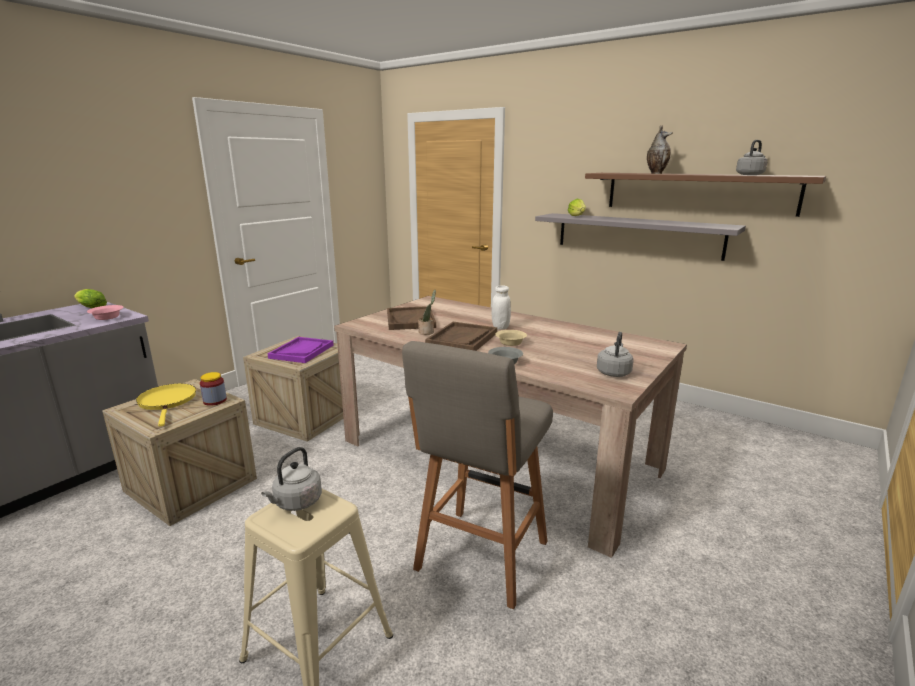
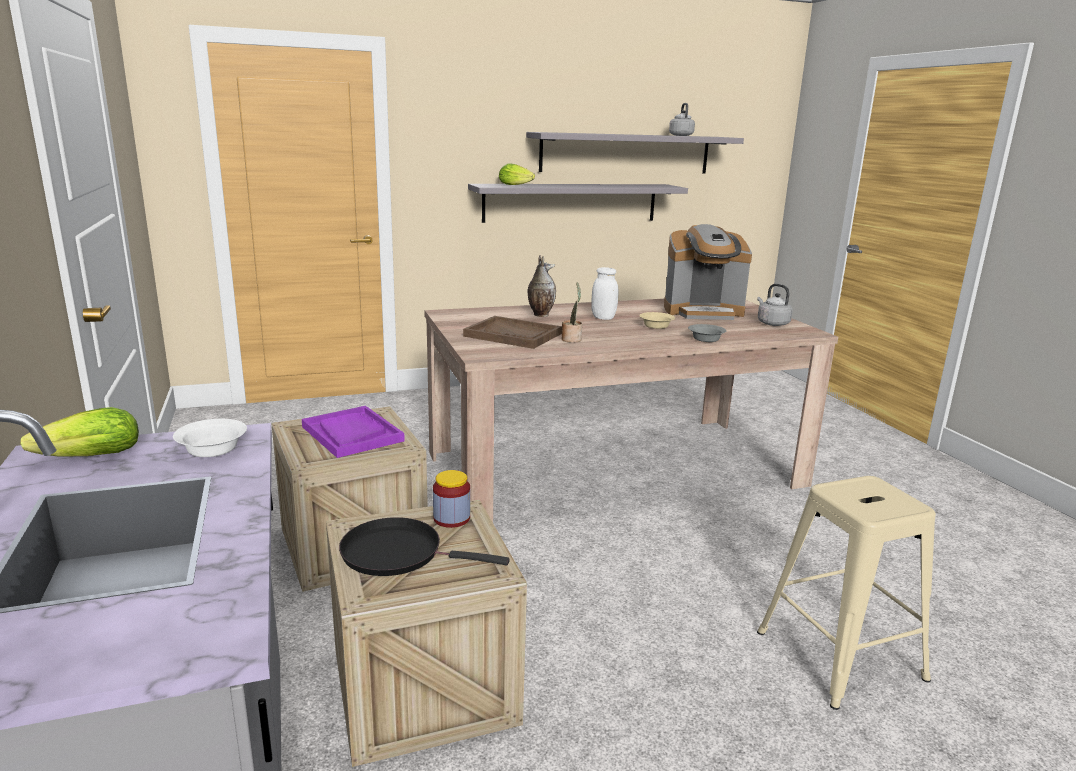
camera: 55 degrees left, 0 degrees up
(107, 317) = (214, 449): pink bowl -> white bowl
(168, 402) = (398, 553): yellow frying pan -> black frying pan
(296, 503) = (853, 496): grey kettle -> none
(462, 339) = (618, 335): brown tray -> none
(480, 558) = (771, 536): grey stool -> none
(592, 346) = (703, 312): none -> coffee machine
(656, 173) = (604, 133): vase -> vase (540, 314)
(698, 192) = (626, 153): brown shelf -> grey shelf

